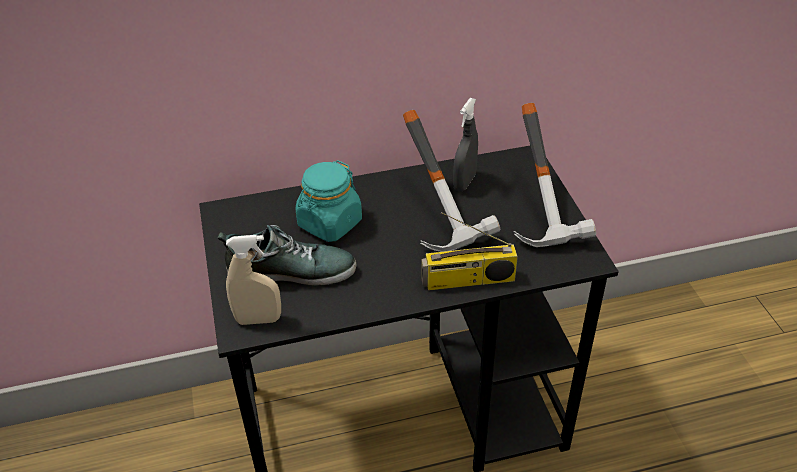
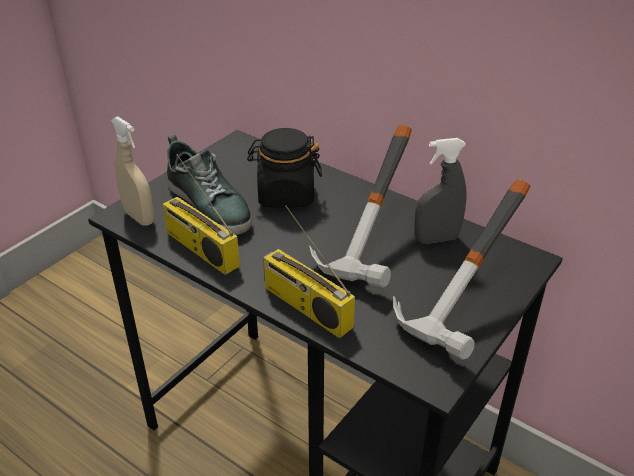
camera: 50 degrees right, 5 degrees down
(329, 223) = (286, 195): turquoise jar -> black jar
(343, 303) = (199, 249): none -> radio

